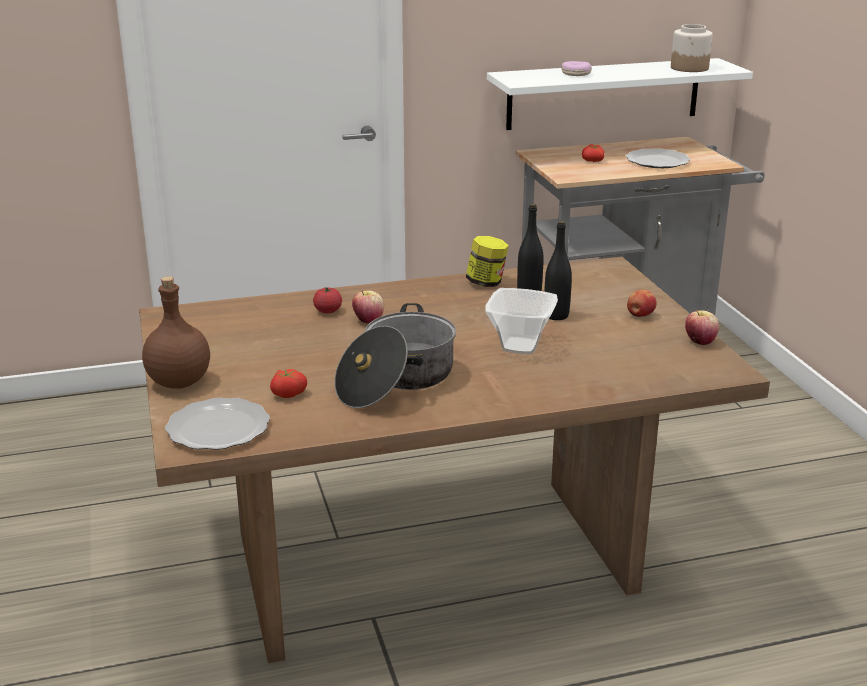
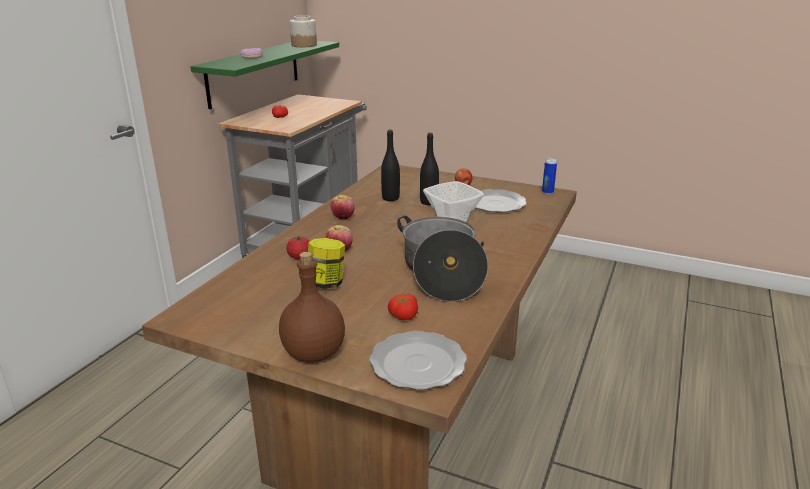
camera: 50 degrees left, 0 degrees up
(486, 283) = (353, 201): jar -> jar (326, 283)
(604, 94) = (254, 72): white shelf -> green shelf
(658, 161) = (314, 108): plate -> plate (495, 203)
(700, 342) = (514, 186): apple -> apple (343, 217)
(723, 365) = (547, 192): none -> can

